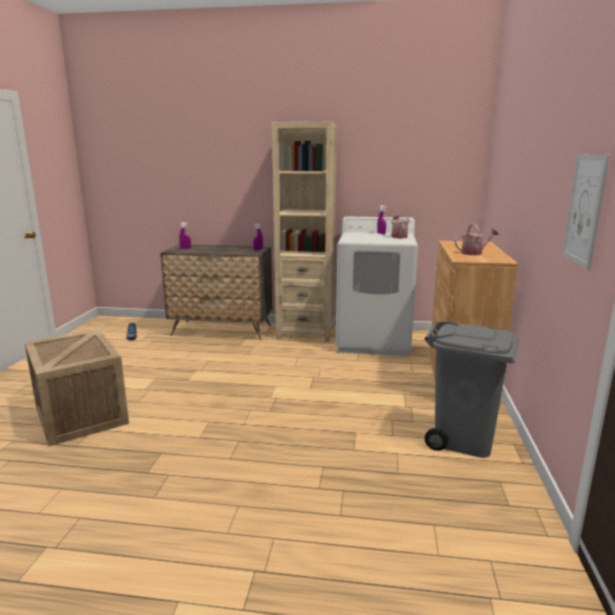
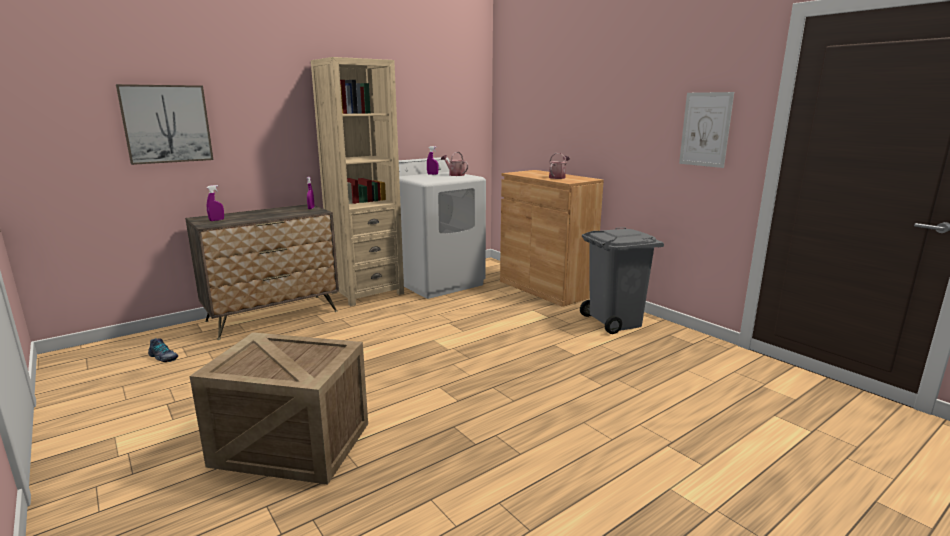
camera: 45 degrees left, 0 degrees up
(174, 175) = (166, 124): none -> picture

